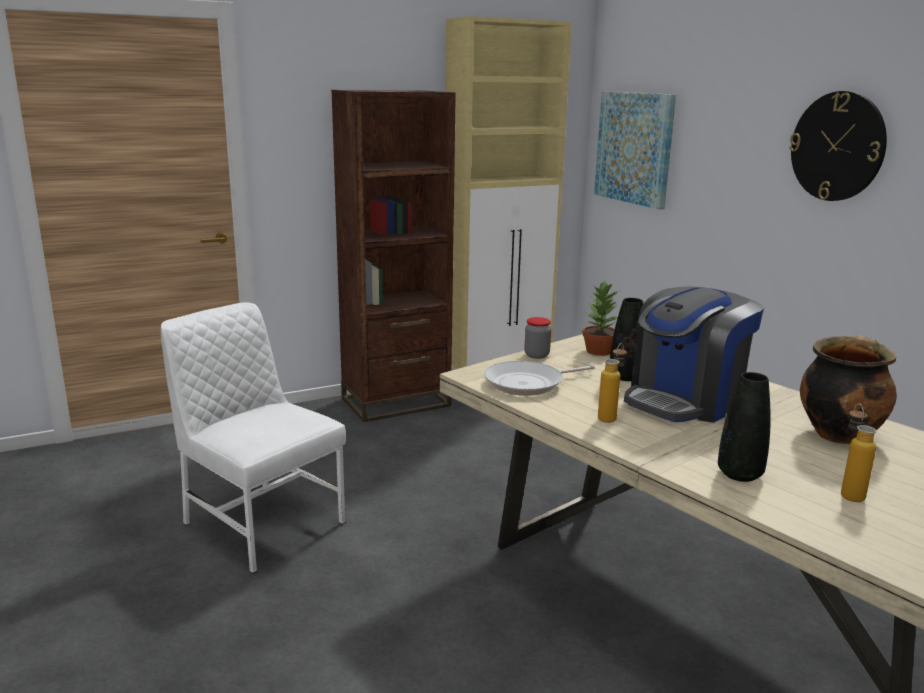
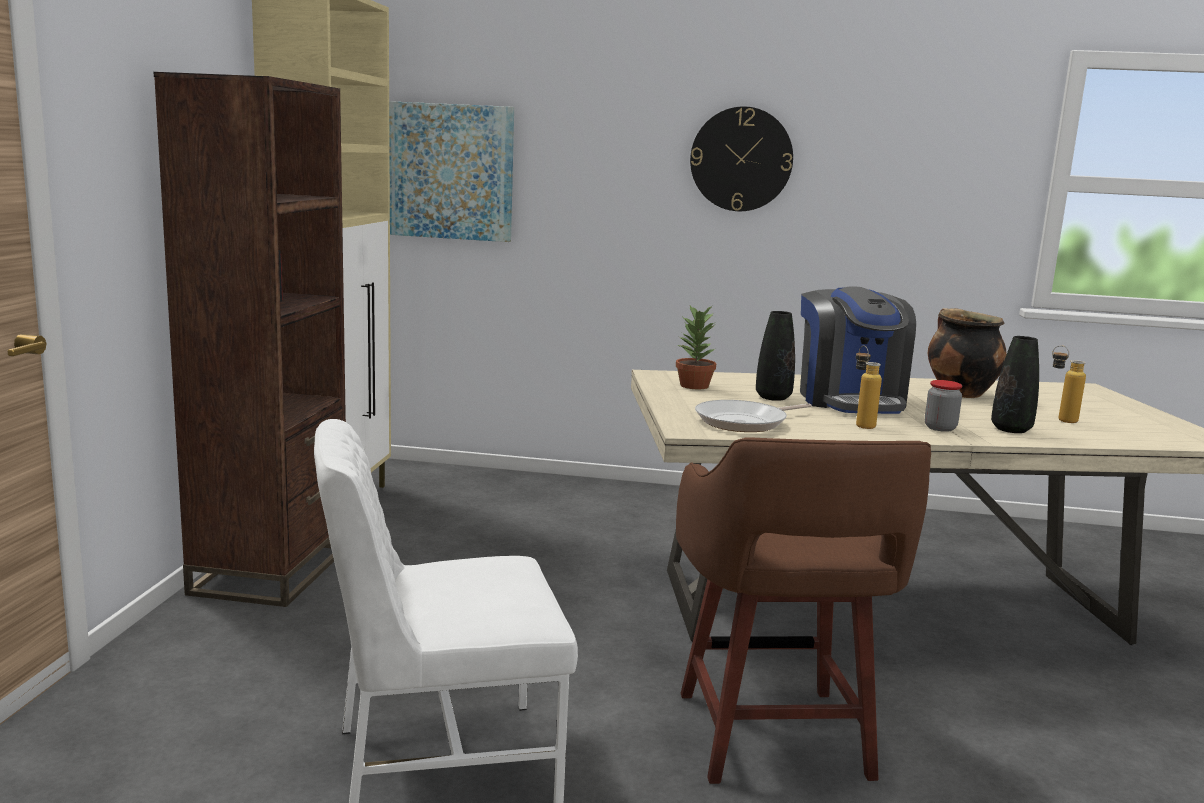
camera: 55 degrees left, 5 degrees down
(409, 622) = (775, 739): none -> brown stool
(528, 383) = (745, 422): frying pan -> frying pan turned 45 degrees clockwise
(536, 355) = (671, 401): jar -> jar (940, 428)

